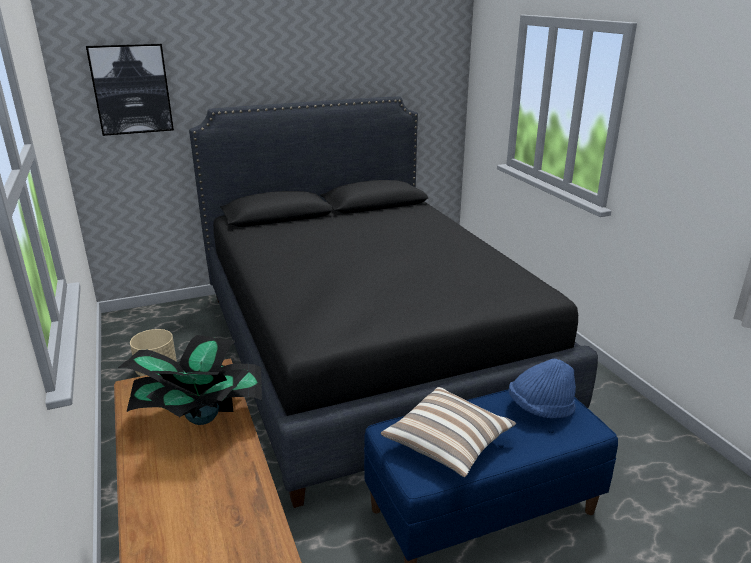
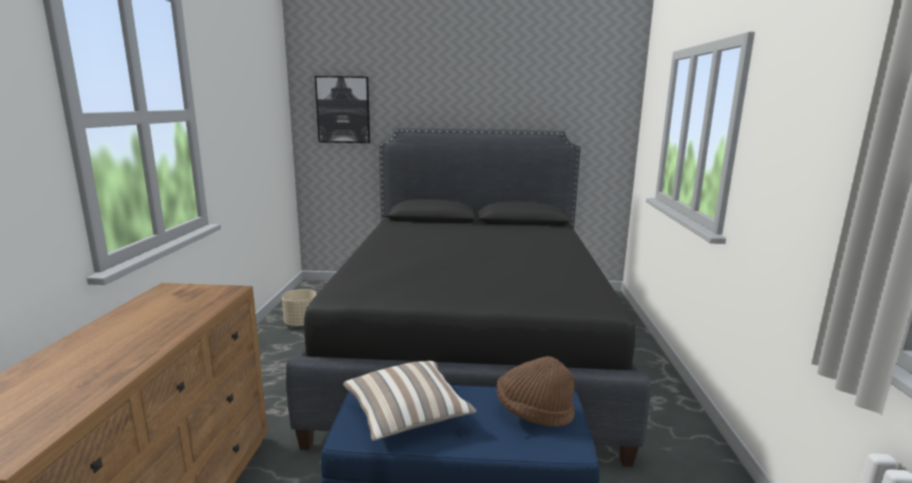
camera: 25 degrees right, 10 degrees down
(200, 417) = (173, 314): potted plant -> none
(540, 408) = (533, 412): blue hat -> brown hat

